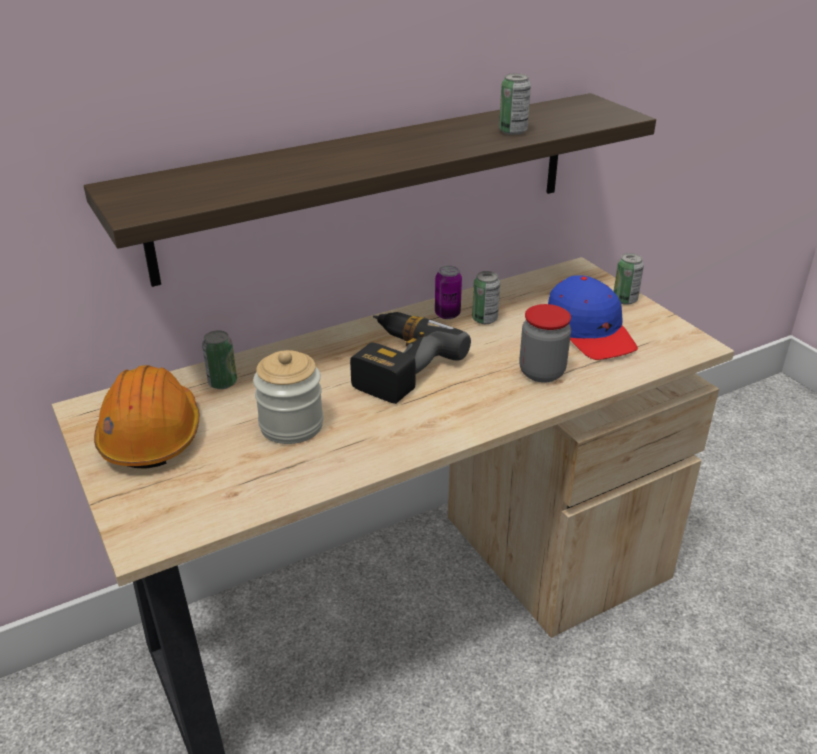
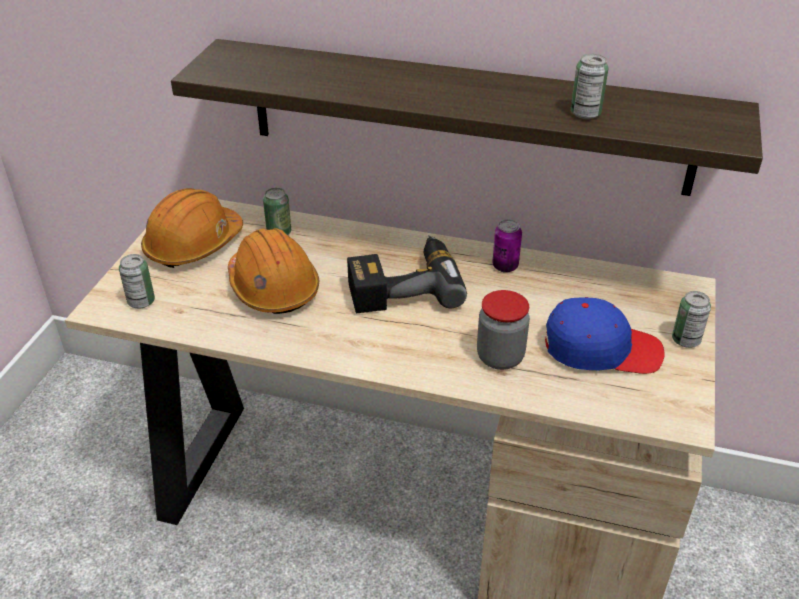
camera: 45 degrees right, 5 degrees up
(291, 425) = (273, 287): jar -> orange hard hat
(484, 319) = (528, 287): can -> can (141, 302)
(590, 331) = (601, 349): blue cap -> blue cap turned 105 degrees counterclockwise

